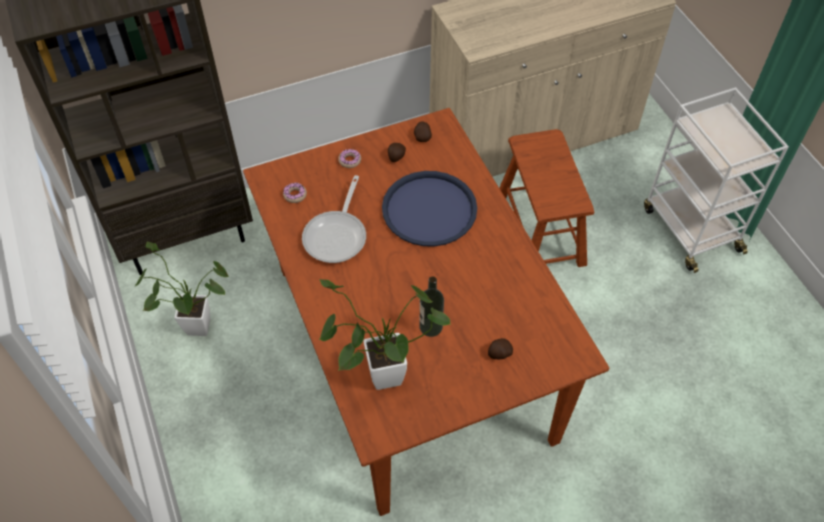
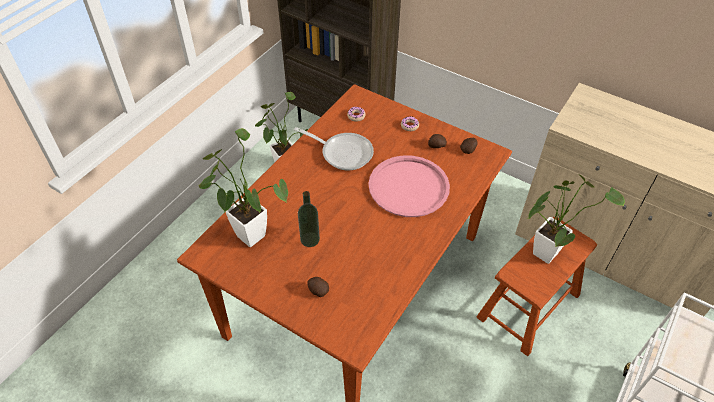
camera: 55 degrees right, 5 degrees down
(337, 235) = (343, 152): frying pan -> frying pan turned 135 degrees counterclockwise
(429, 209) = (408, 187): blue tray -> pink tray
(542, 165) = (548, 250): none -> potted plant

